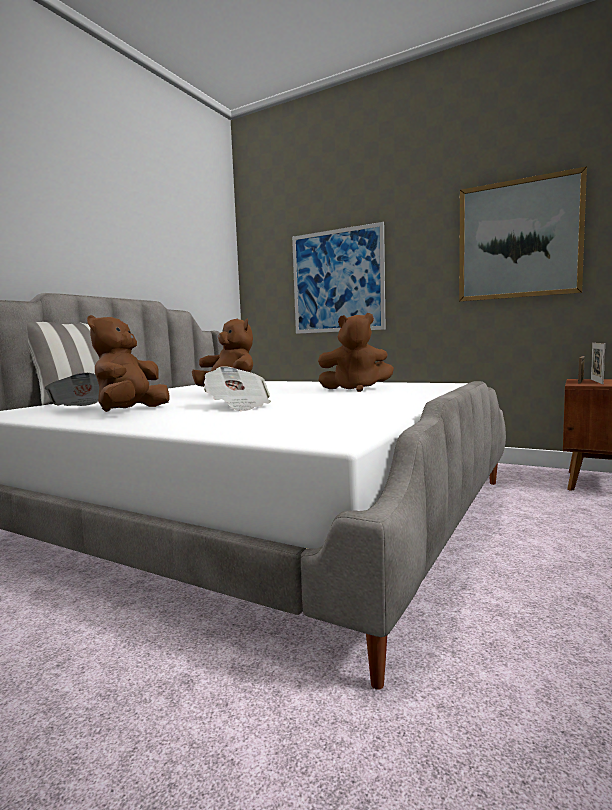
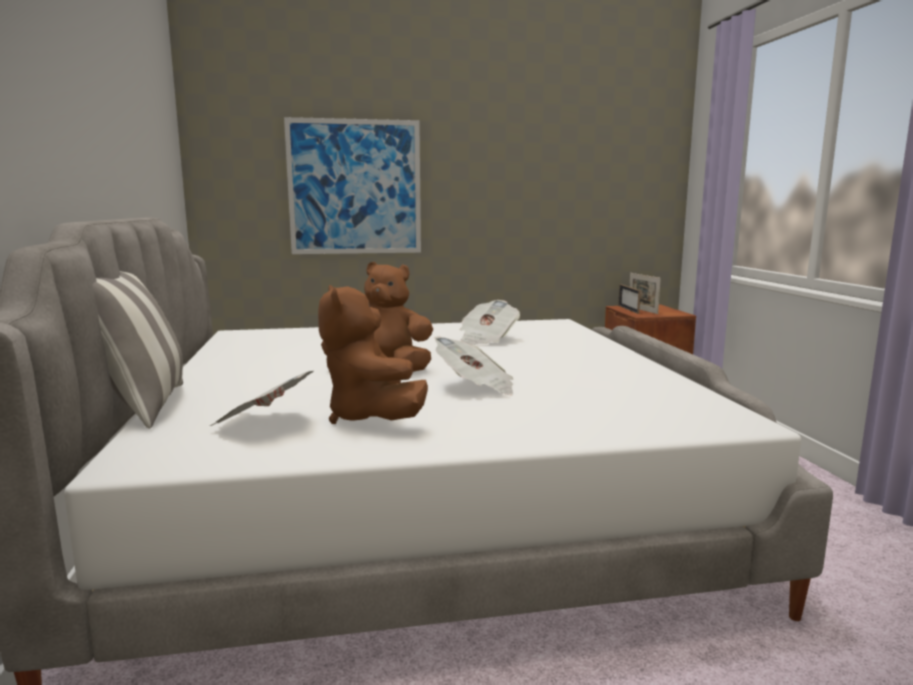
camera: 40 degrees left, 5 degrees up
(355, 389) = (486, 339): brown plush toy -> newspaper
(518, 239) = (563, 165): picture -> none

